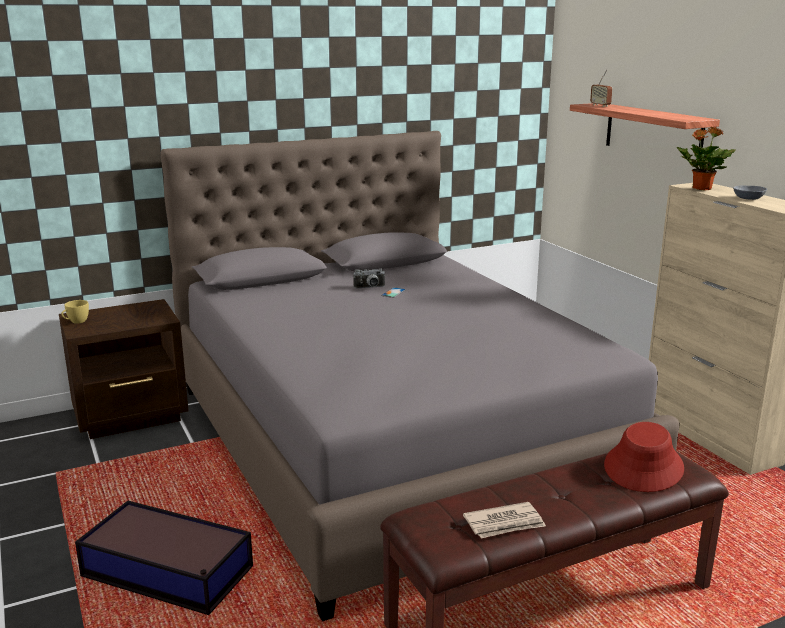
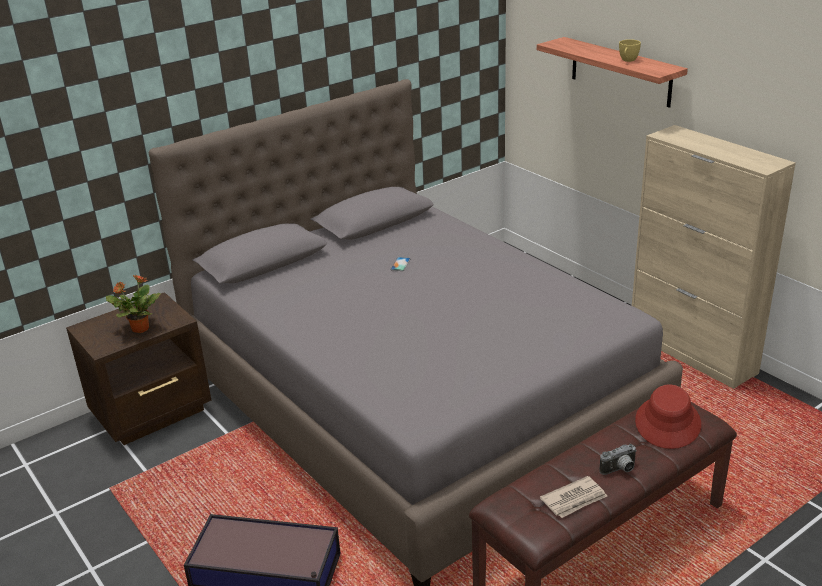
camera: 10 degrees left, 10 degrees up
(76, 322) = (91, 336): yellow cup -> yellow cup (627, 60)
(370, 288) = (375, 260): camera -> camera (620, 470)
(600, 105) = (567, 45): radio -> none
(701, 188) = (676, 138): potted plant -> potted plant (139, 329)
(748, 198) = (721, 150): grey bowl -> none

